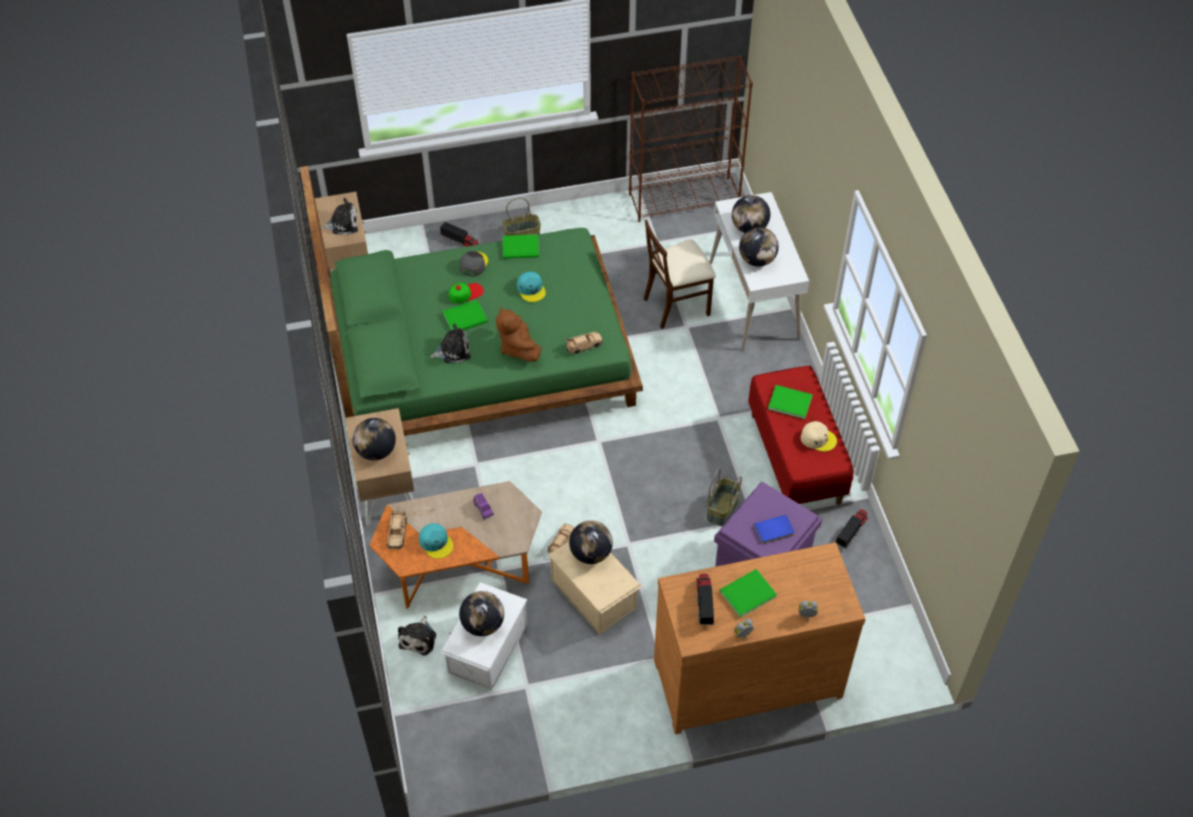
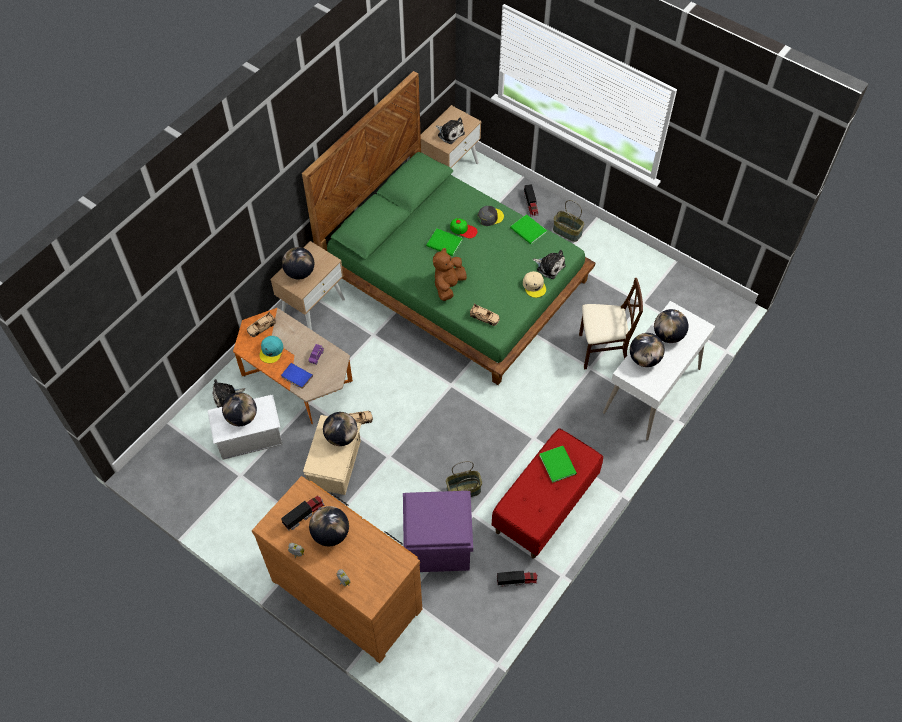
camera: 50 degrees right, 5 degrees up
(453, 350) = (414, 255): plush toy -> plush toy (549, 266)
(531, 289) = (501, 259): turquoise cap -> none
(677, 305) = (602, 350): beige chair -> beige chair turned 150 degrees clockwise
(684, 199) = (696, 292): brown bookcase -> none
(746, 593) = (330, 534): green book -> globe
(774, 531) = (433, 525): blue book -> blue book (296, 377)
(818, 438) = (543, 501): beige cap -> beige cap (534, 286)

